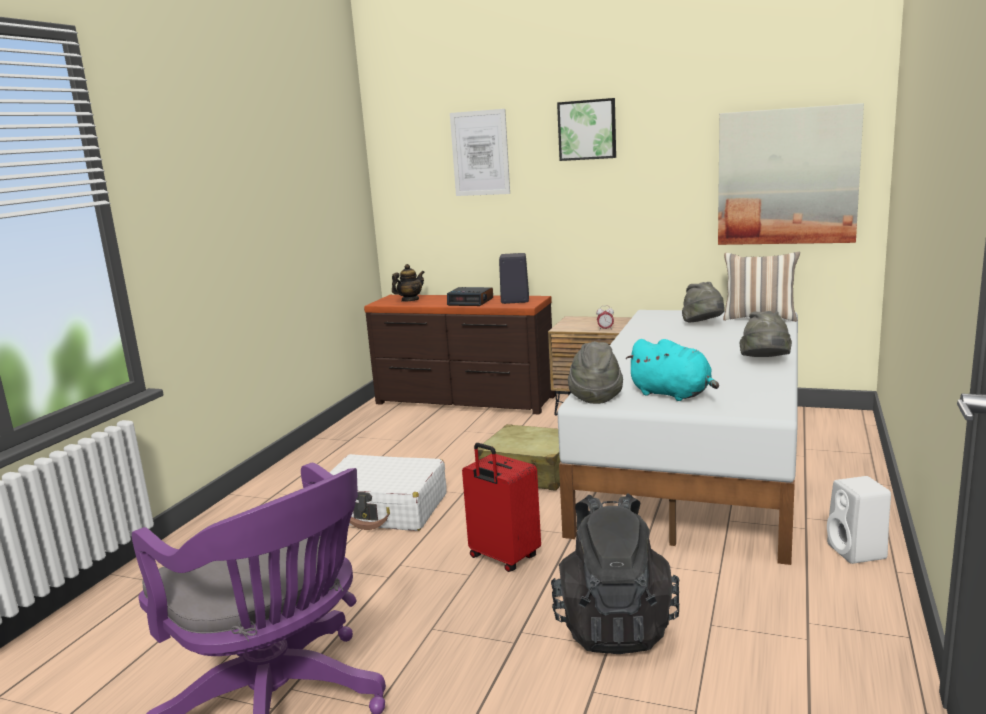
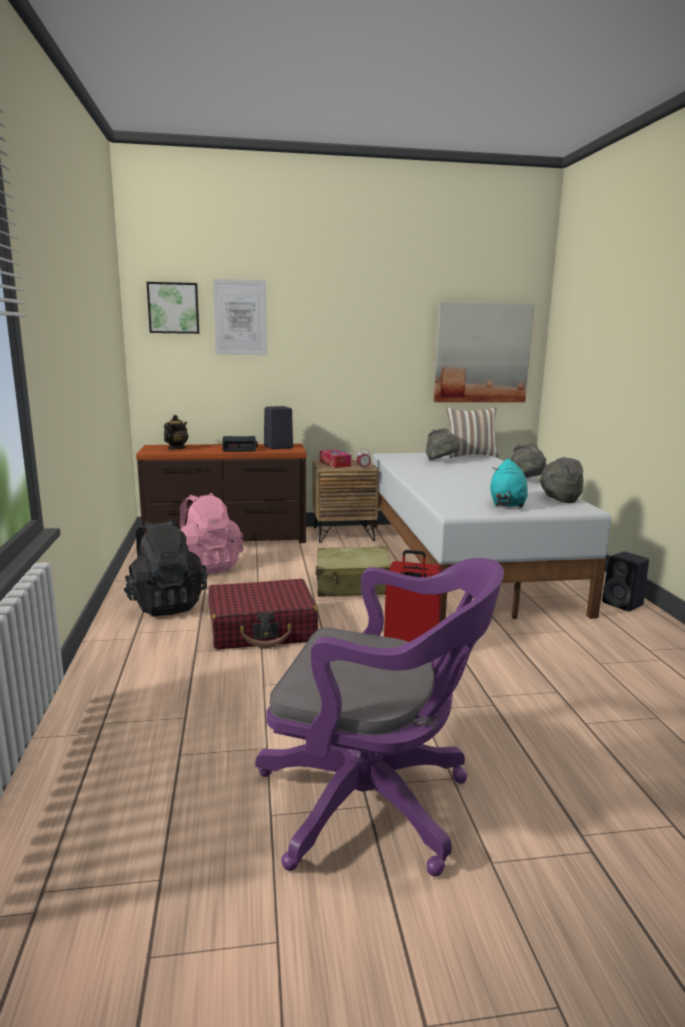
camera: 30 degrees left, 0 degrees up
(384, 509) = (262, 629): white suitcase -> red suitcase
(411, 431) = (207, 566): none -> pink backpack
(582, 322) = (335, 464): none -> tissue box
(587, 130) = (336, 305): picture -> picture (173, 308)
(595, 396) = (456, 509): grey hat -> grey hat (559, 499)
(614, 625) = (544, 677): black backpack -> black backpack (166, 604)
(673, 394) = (507, 504): turquoise plush toy -> turquoise plush toy turned 90 degrees clockwise
(858, 552) = (623, 604): white speaker -> black speaker

